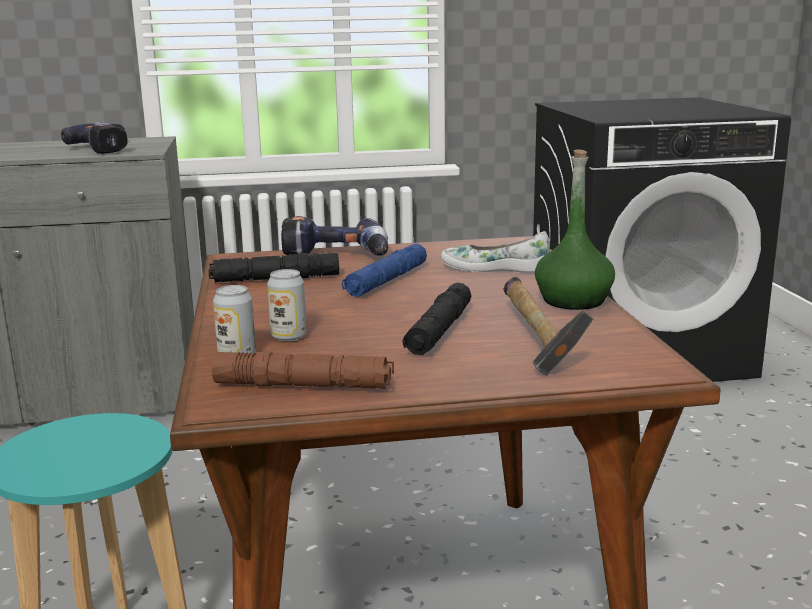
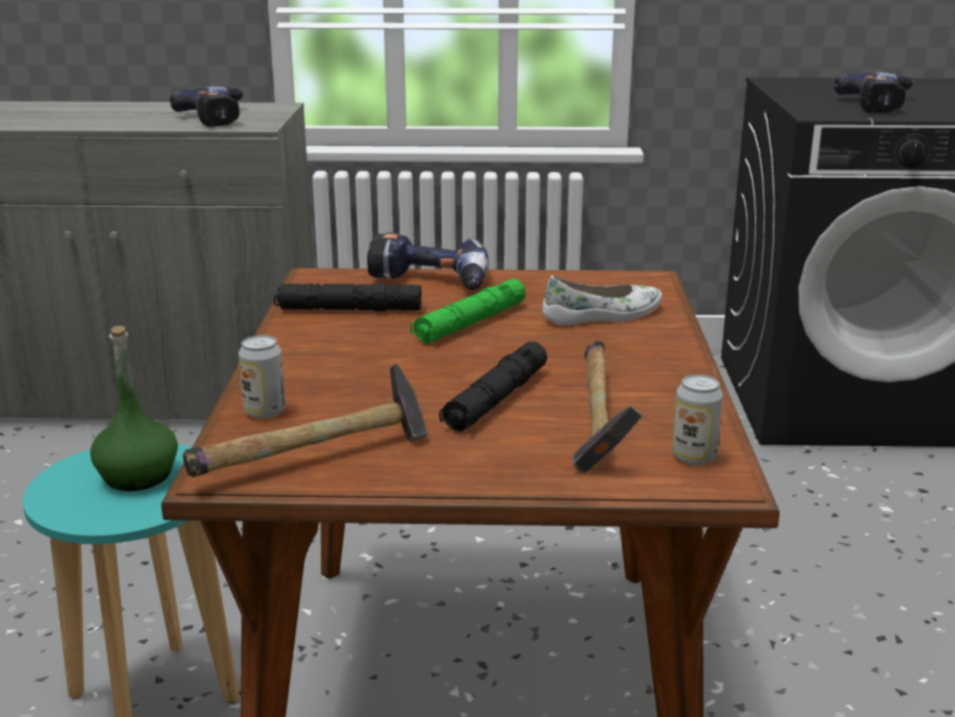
camera: 10 degrees right, 5 degrees up
(288, 336) = (329, 391): can -> can (694, 457)
(304, 385) = (317, 458): brown flashlight -> hammer
(386, 281) = (470, 323): blue flashlight -> green flashlight
(495, 268) = (603, 316): white shoe -> white shoe turned 135 degrees clockwise
(574, 301) = (670, 372): green bottle -> green bottle (138, 476)
(652, 113) = (882, 105): none -> power drill

